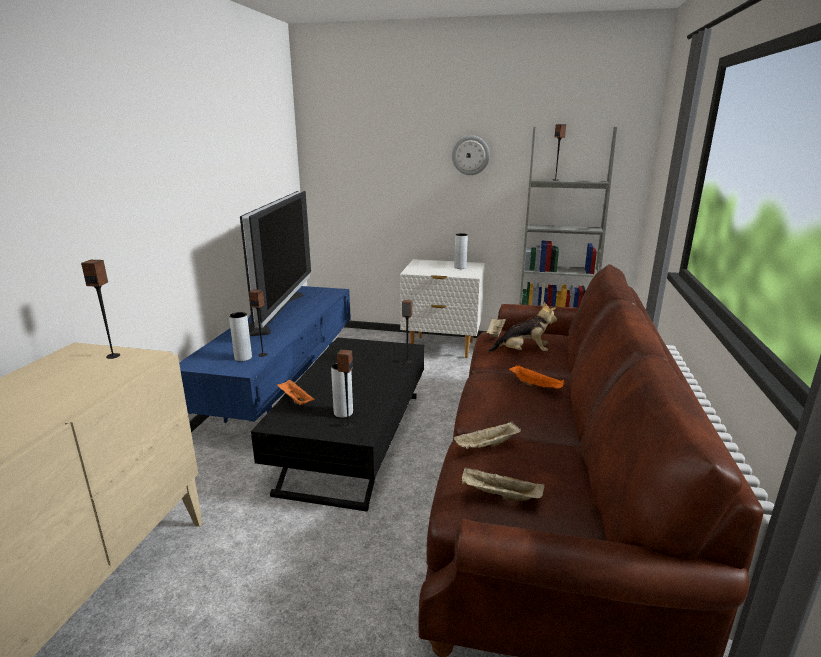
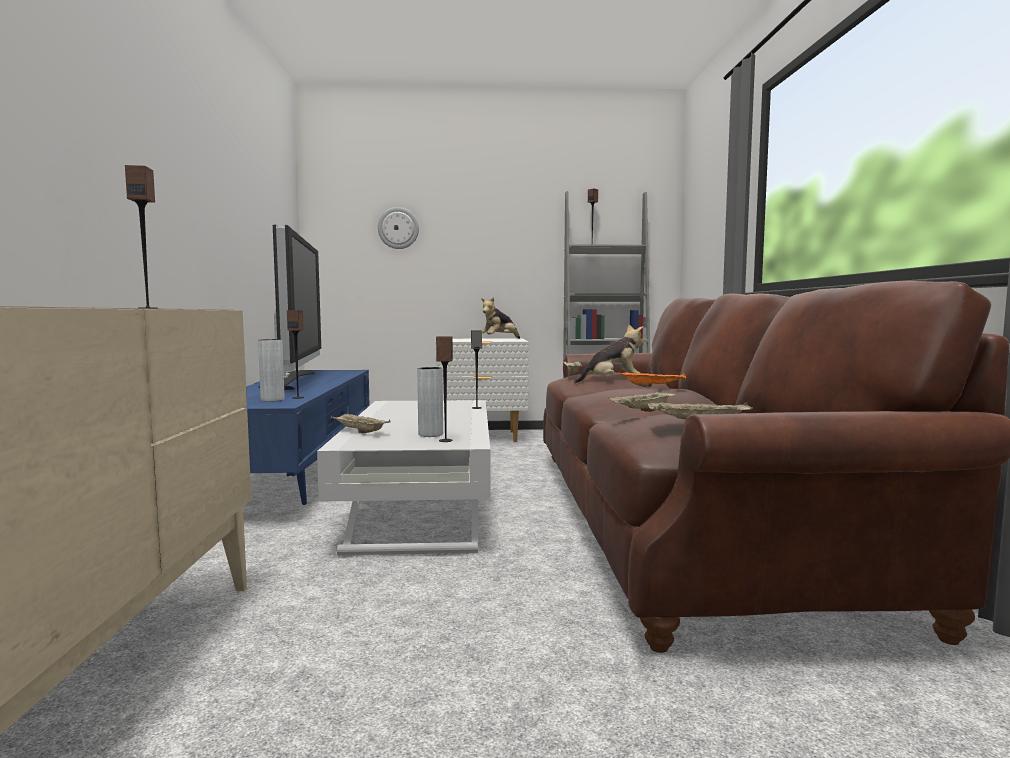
camera: 15 degrees left, 15 degrees down
(295, 400) = (359, 431): orange tray -> beige tray
(353, 440) = (421, 504): black coffee table -> white coffee table
(460, 267) = (499, 339): grey vase -> plush toy
(470, 155) = (501, 222): wall clock -> wall clock (398, 228)

